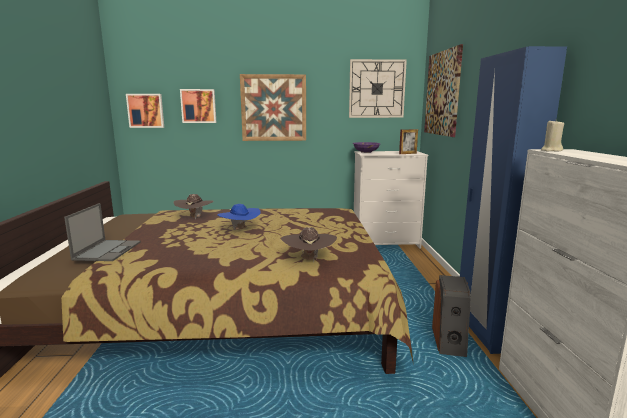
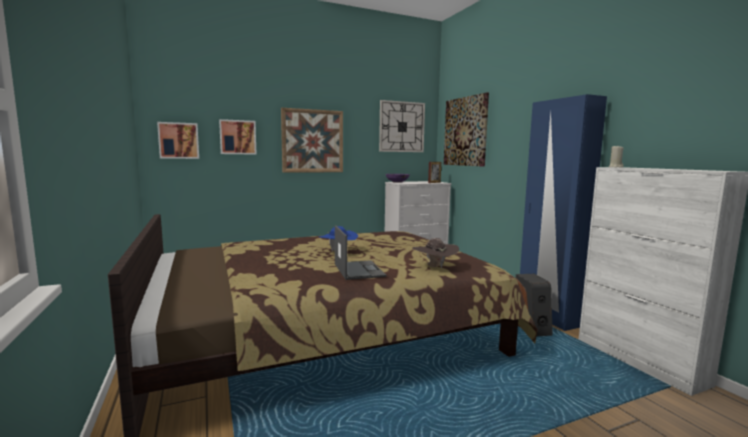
camera: 20 degrees left, 5 degrees down
(108, 250) = (232, 278): laptop -> laptop (358, 270)
(195, 217) = (275, 245): brown hat -> none

